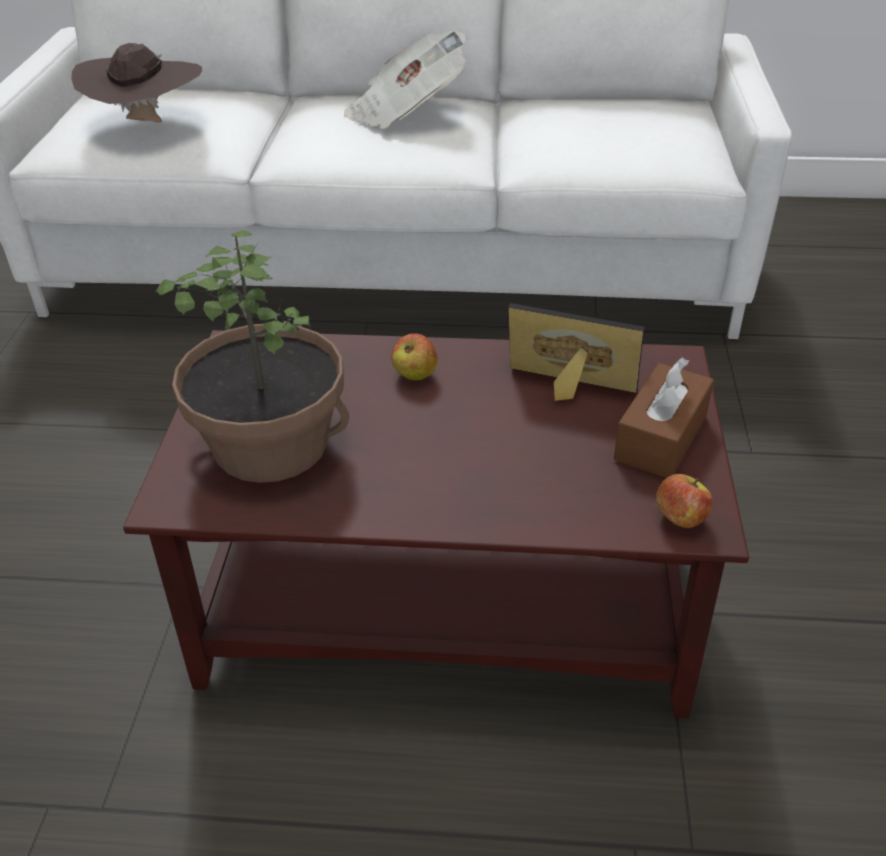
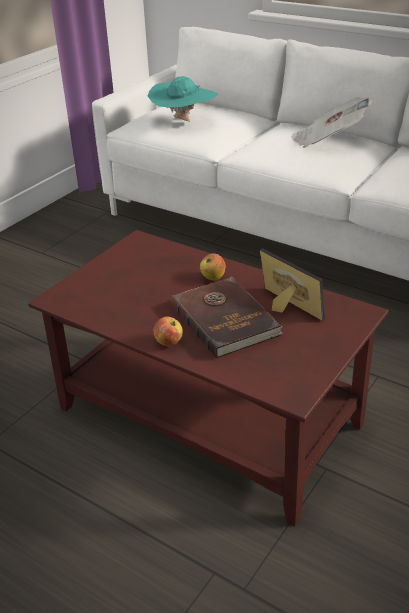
camera: 30 degrees right, 5 degrees down
(148, 125) = (183, 122): brown hat -> turquoise hat
(271, 443) = (118, 288): potted plant -> none
(496, 438) = (225, 319): none -> brown book
(661, 437) = (313, 346): brown tissue box -> none
(680, 519) = (284, 387): apple -> apple (169, 342)

